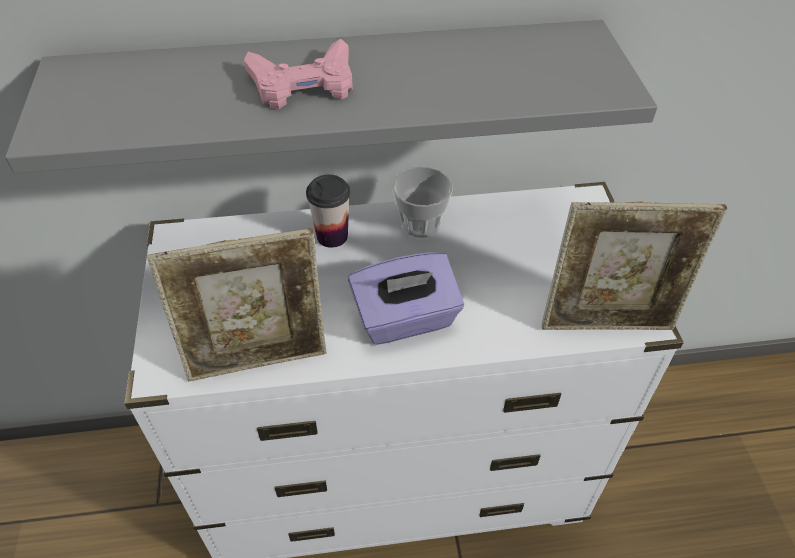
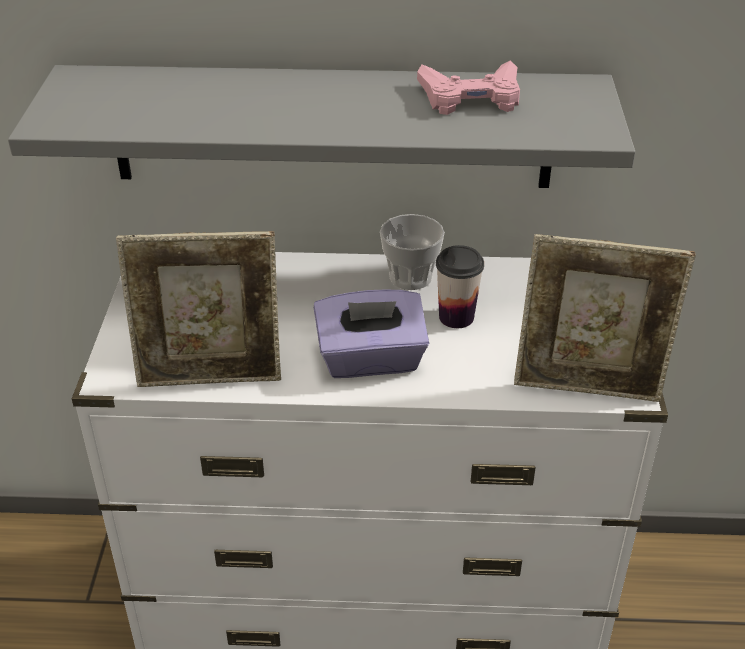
camera: 10 degrees right, 10 degrees down
(303, 84) = (291, 104): pink game controller -> pink game controller (471, 97)
(332, 236) = (313, 279): cup -> cup (456, 317)

